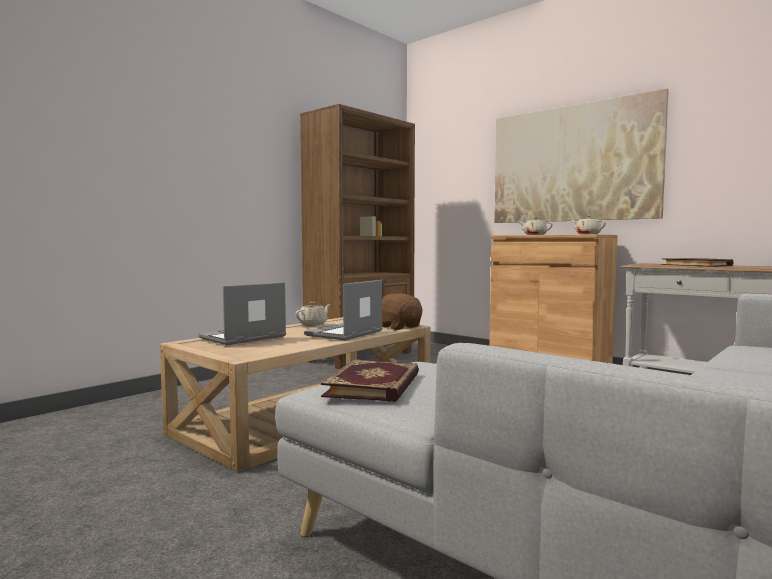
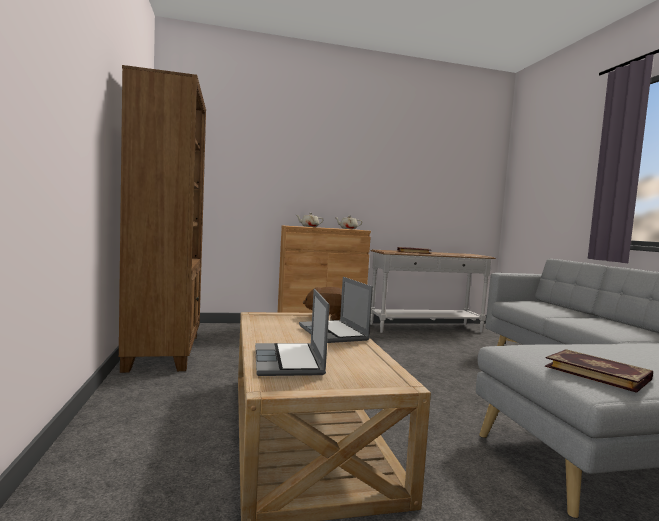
camera: 55 degrees left, 0 degrees up
(313, 324) = (261, 328): beige teapot -> none
(572, 163) = (326, 174): picture -> none

